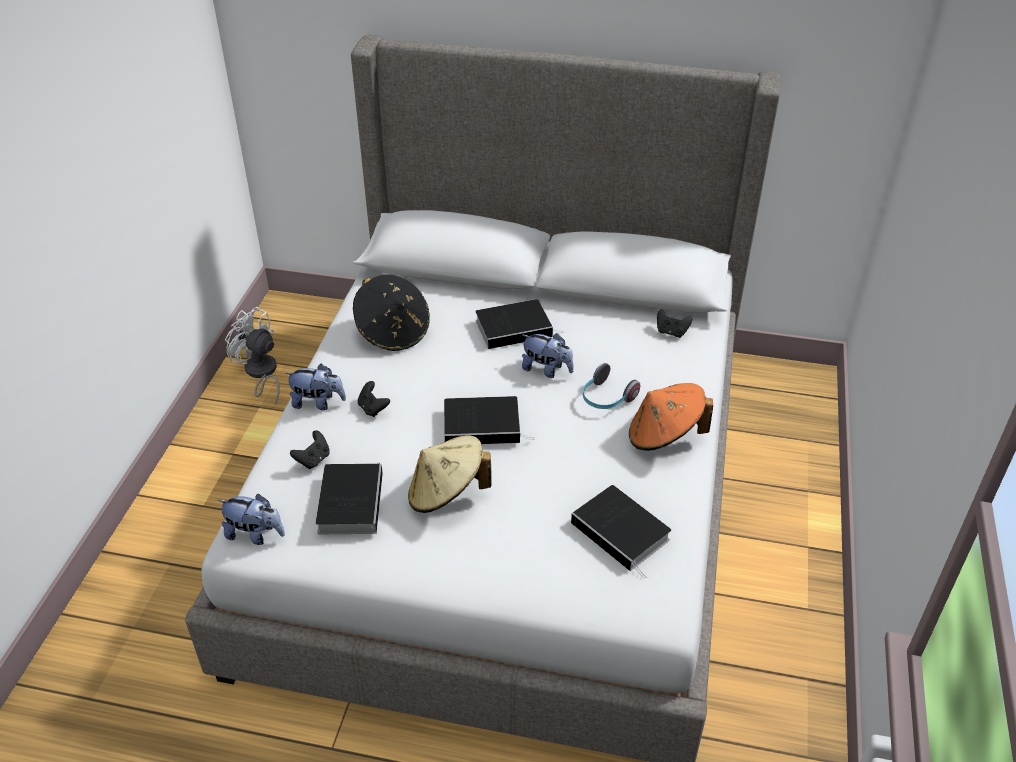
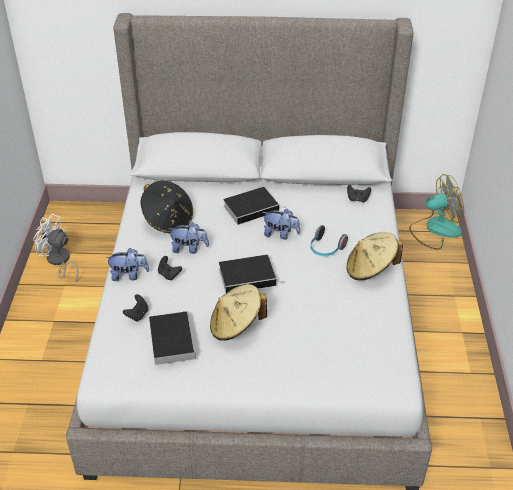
camera: 10 degrees left, 0 degrees up
(255, 534) = (110, 371): plush toy -> plush toy (189, 249)
(623, 533) = (359, 336): book -> none
(664, 436) = (370, 269): orange hat -> beige hat
(799, 391) = (435, 229): none -> fan

